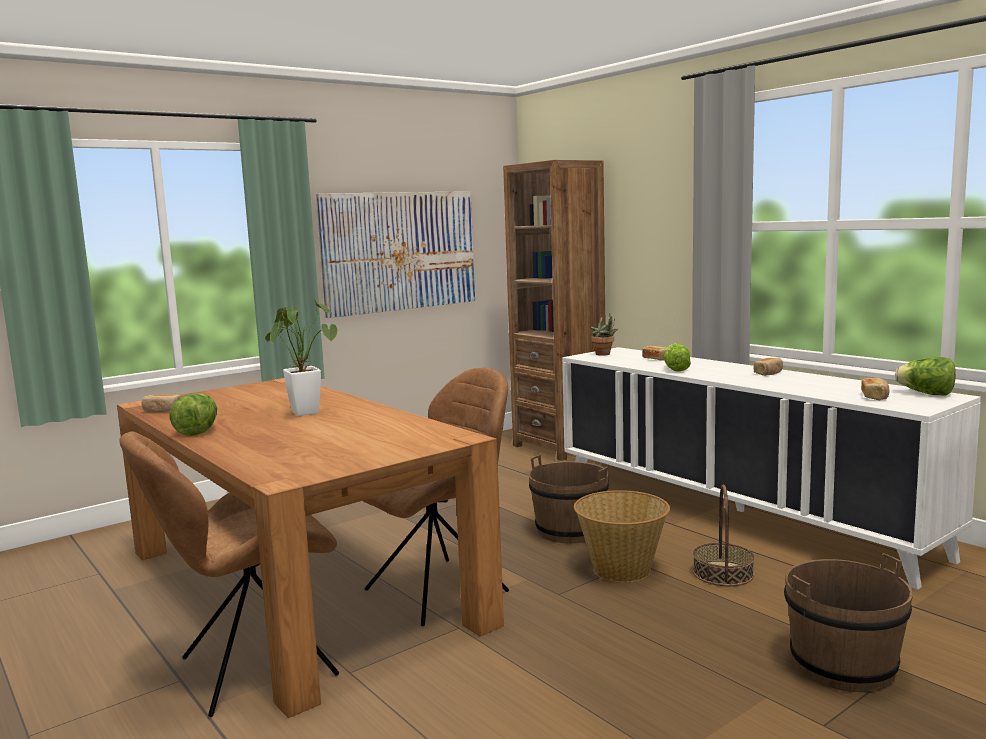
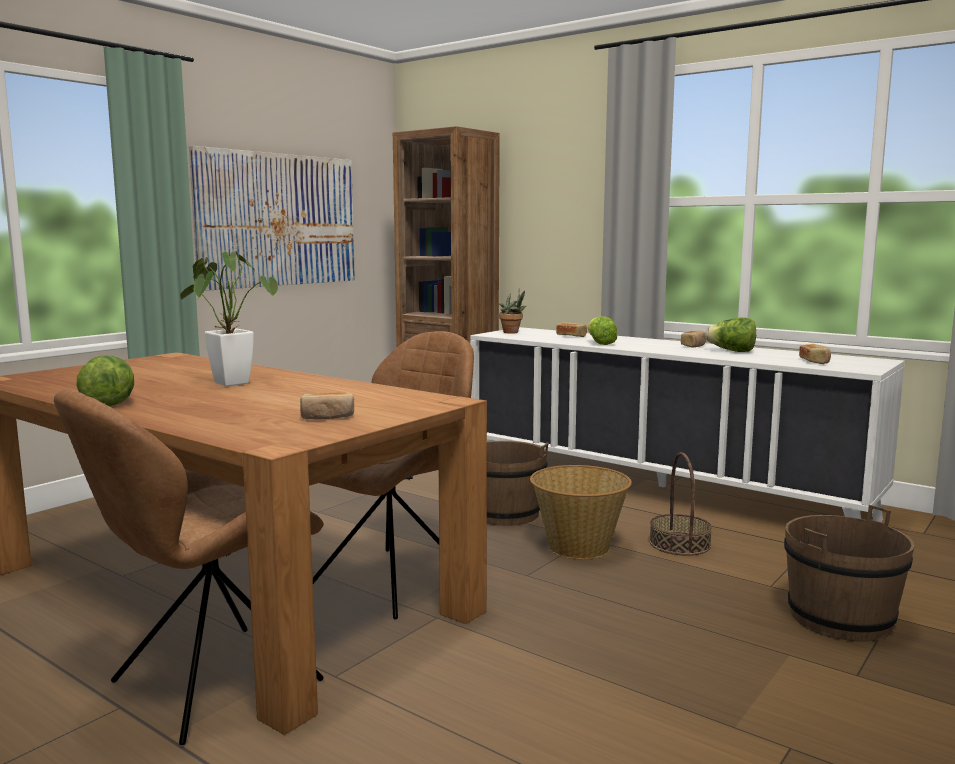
camera: 15 degrees left, 0 degrees up
(162, 410) = (38, 385): bread -> bread (327, 417)
(926, 394) = (856, 359): lettuce -> lettuce (732, 351)

